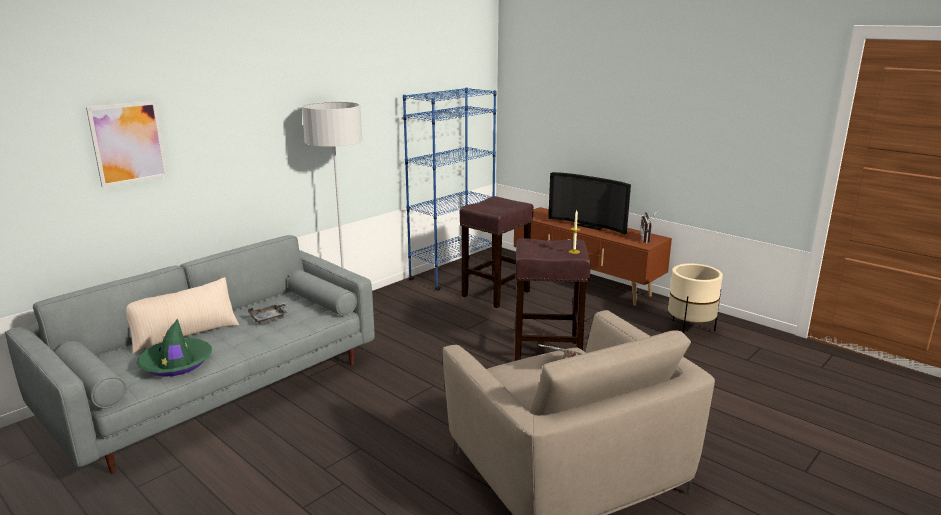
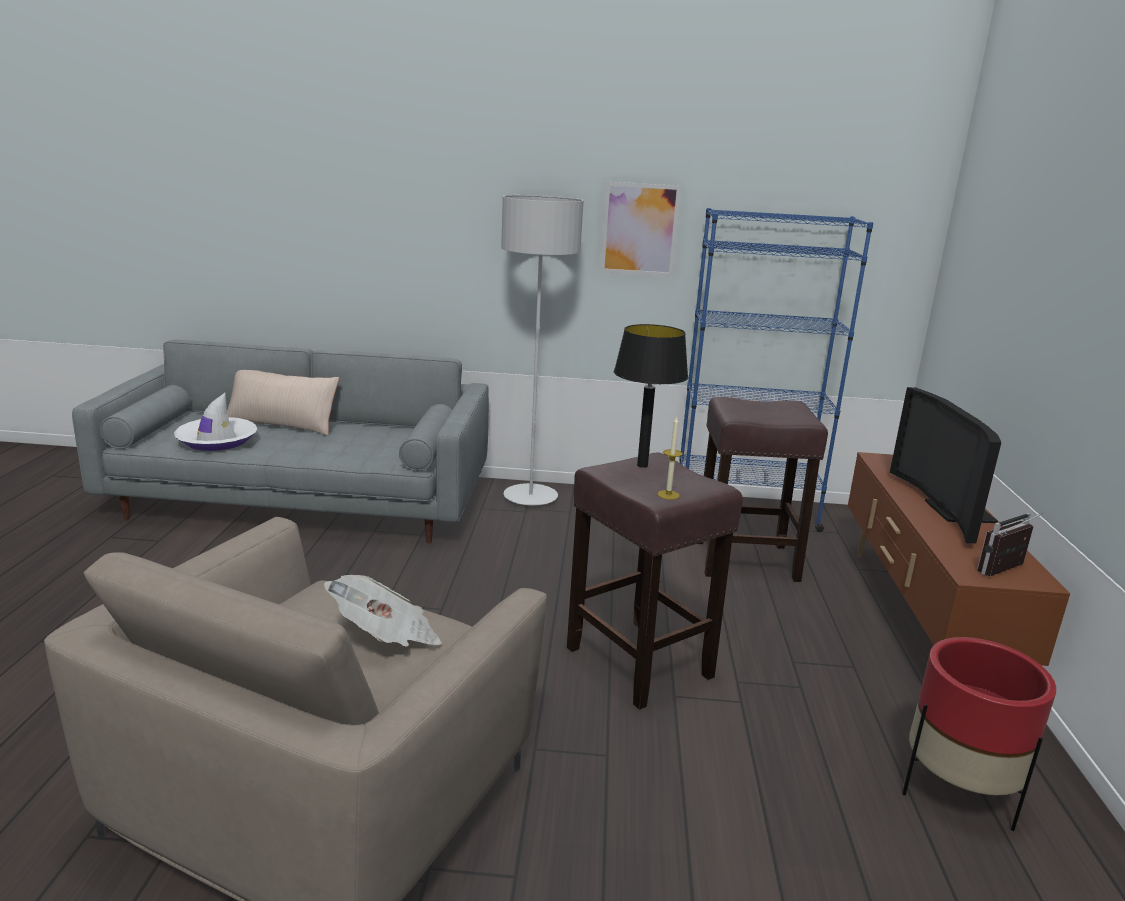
camera: 50 degrees right, 0 degrees up
(128, 143) = (305, 204): picture -> picture (639, 229)
(176, 363) = (217, 441): green hat -> white hat
(270, 318) = (357, 441): grey tray -> none
(533, 245) = (642, 465): none -> black table lamp
(689, 330) = (957, 792): beige planter -> red planter

